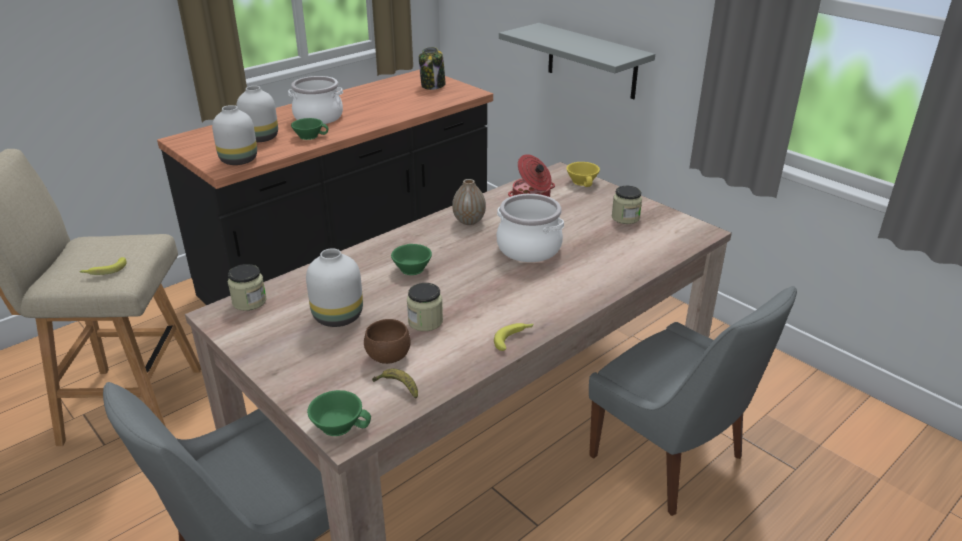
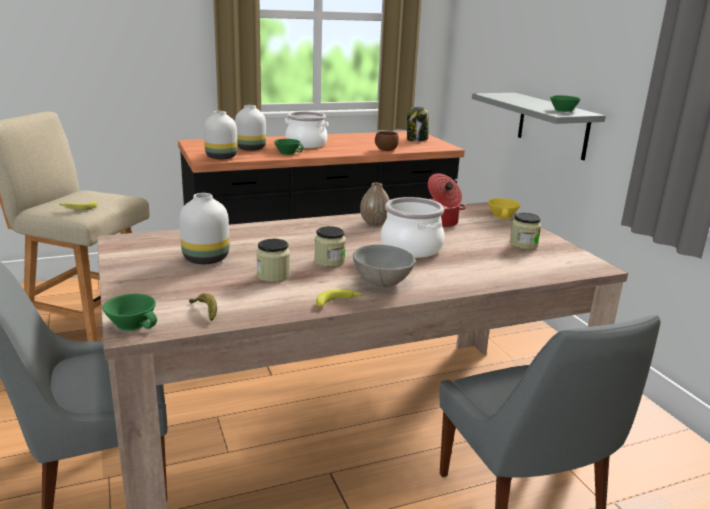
camera: 20 degrees right, 10 degrees down
(249, 301) = (149, 238): jar -> jar (329, 261)
(388, 357) = (219, 291): brown bowl -> brown bowl (386, 150)
(410, 268) = (295, 242): green cup -> green cup (562, 110)
(534, 301) = (383, 282): none -> grey bowl

